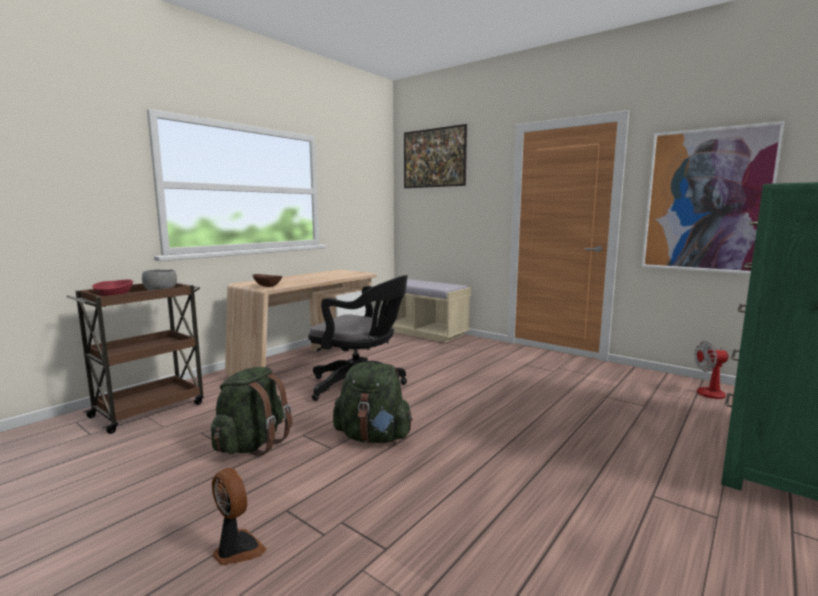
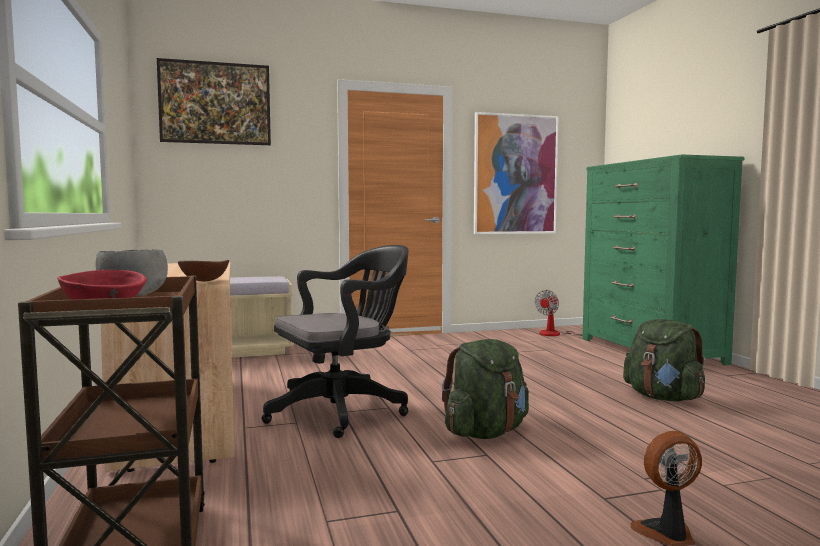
camera: 55 degrees left, 5 degrees down
(252, 444) = (420, 492): green backpack -> green backpack (663, 397)

